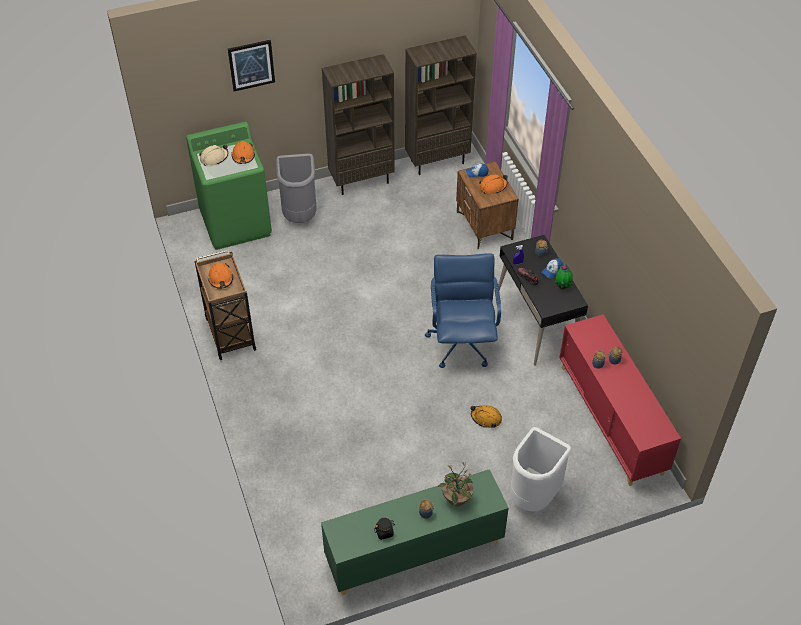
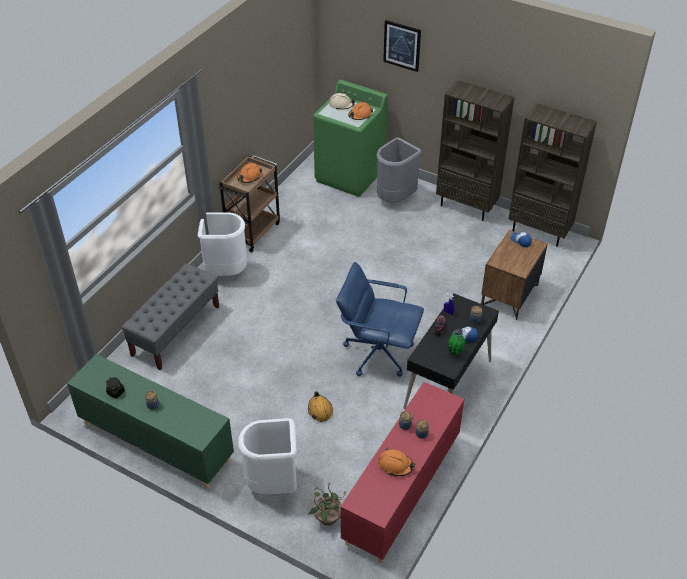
camera: 50 degrees right, 5 degrees down
(259, 383) = (225, 271): none -> white trash can
(295, 462) = (176, 330): none -> grey bench
(456, 499) = (182, 415): potted plant -> potted plant (327, 518)
(462, 343) = (378, 352): blue office chair -> blue office chair turned 120 degrees counterclockwise
(493, 187) = (518, 257): orange hard hat -> orange hard hat (395, 465)

